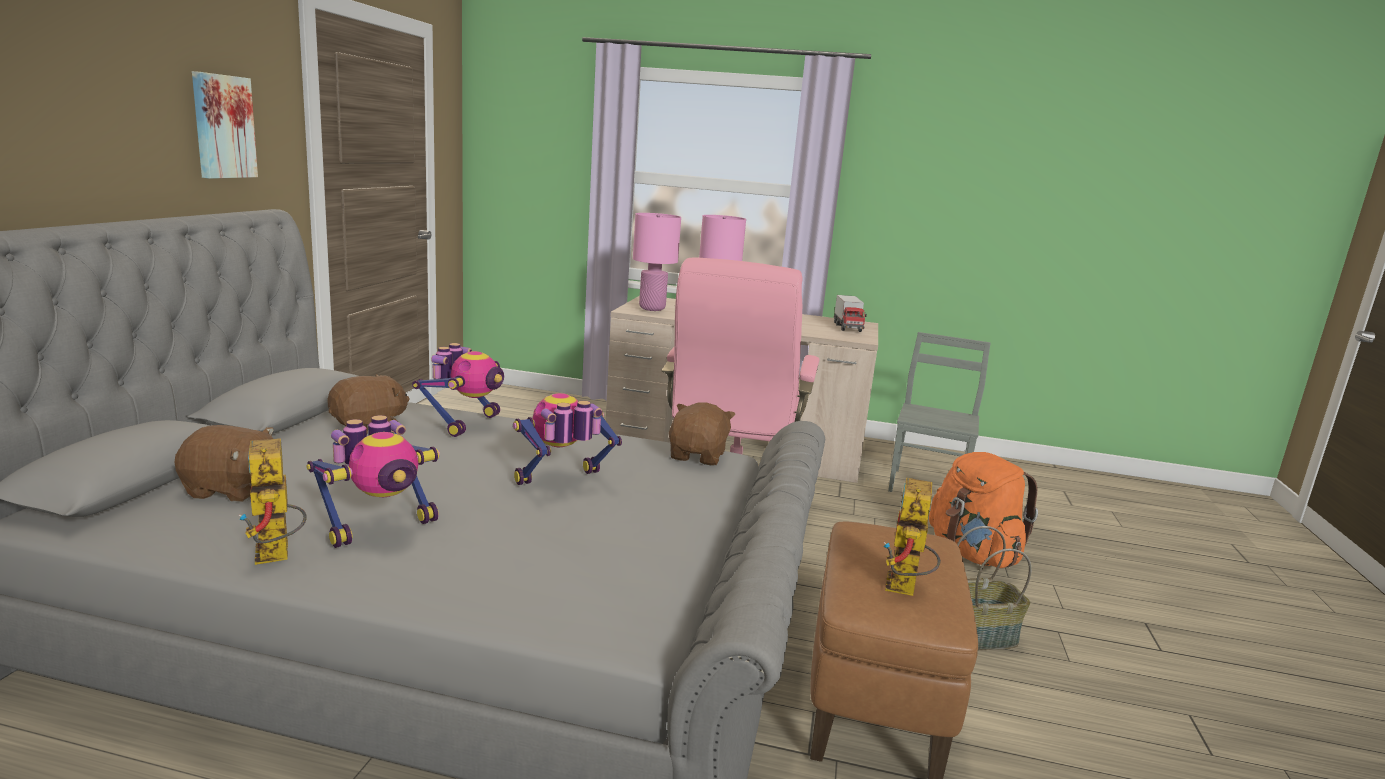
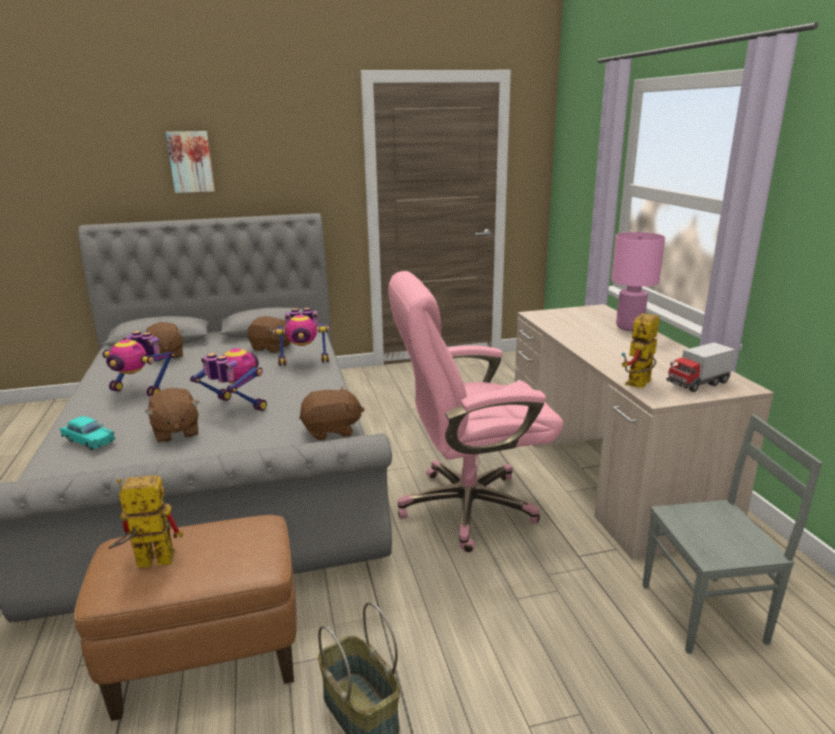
camera: 65 degrees right, 5 degrees up
(222, 126) = (292, 165): picture -> picture (191, 162)
(277, 557) = (100, 385): toy robot -> toy robot (638, 385)
(548, 583) = (89, 440): none -> turquoise toy car
(592, 526) = (176, 432): none -> brown plush toy
(652, 310) = (556, 318): pink table lamp -> none
(973, 554) = (555, 684): orange backpack -> none

